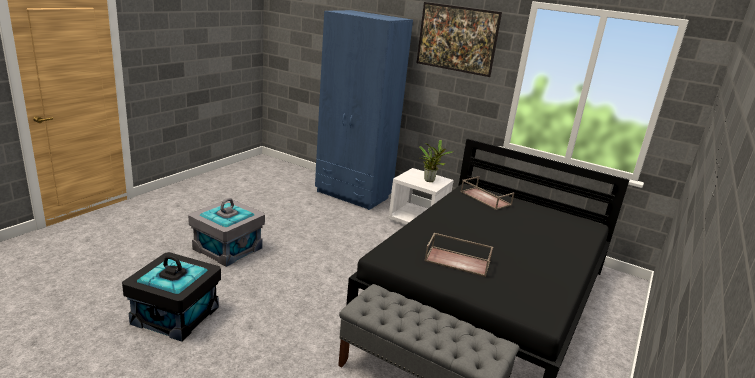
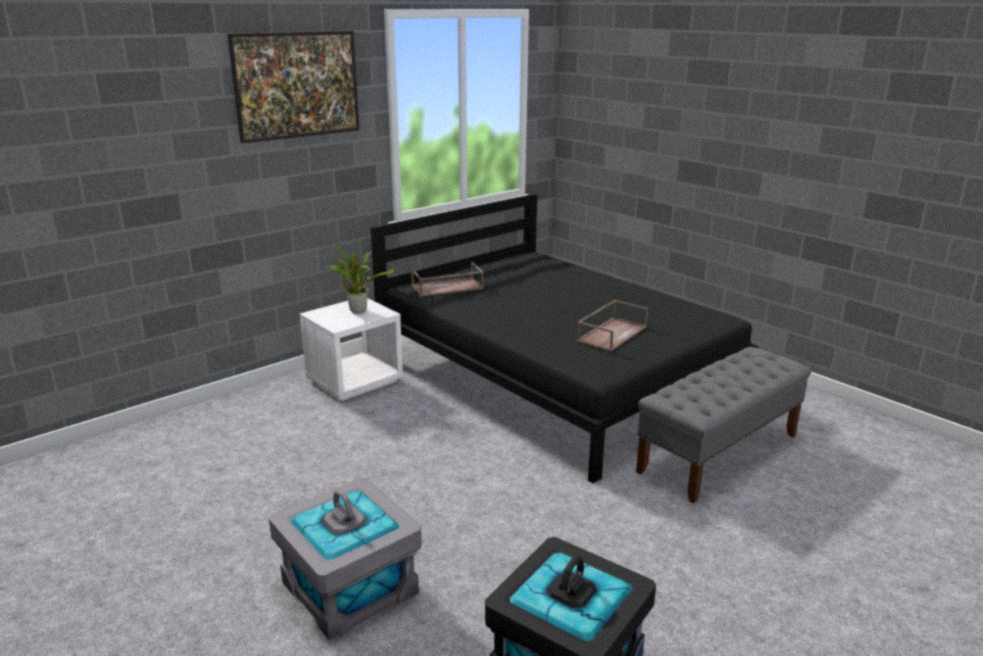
camera: 70 degrees left, 0 degrees up
(353, 195) = (220, 419): blue wardrobe -> none

